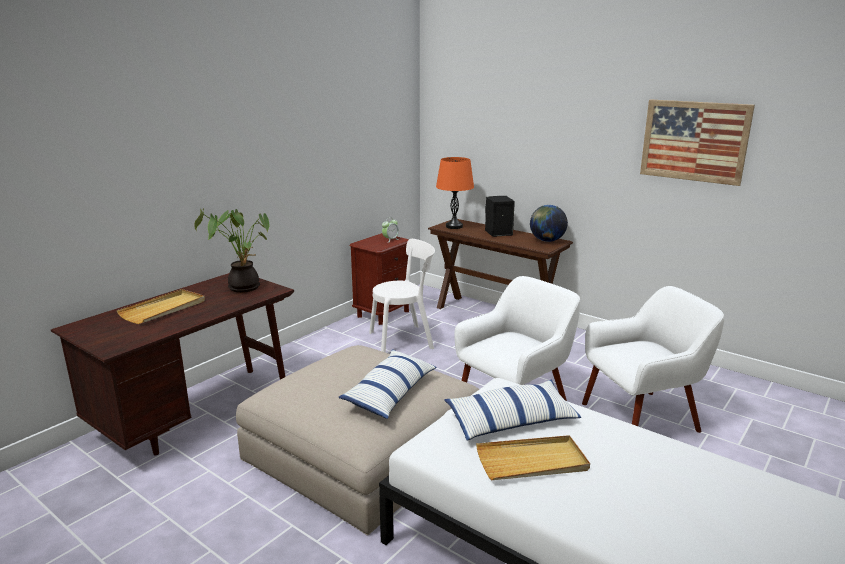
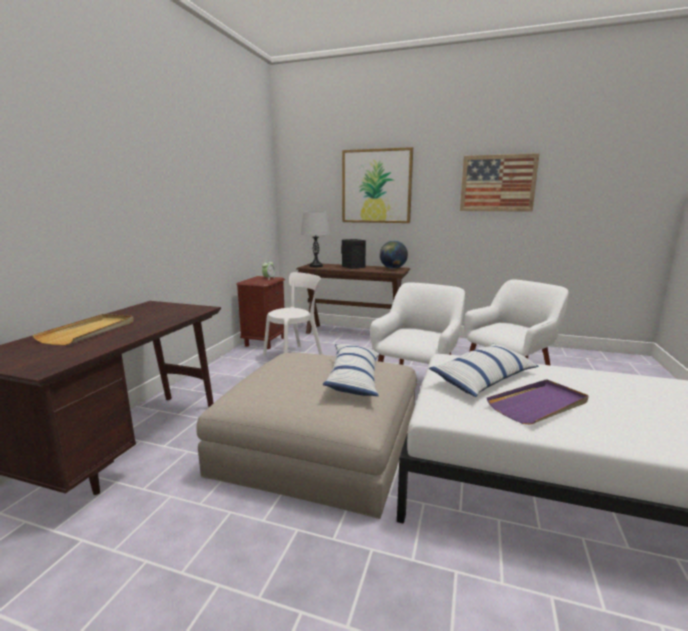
camera: 20 degrees left, 5 degrees down
(243, 287) = (167, 309): potted plant -> none
(454, 226) = (316, 266): orange table lamp -> grey table lamp
(532, 462) = (539, 405): beige tray -> purple tray
(537, 130) = (376, 186): none -> picture

